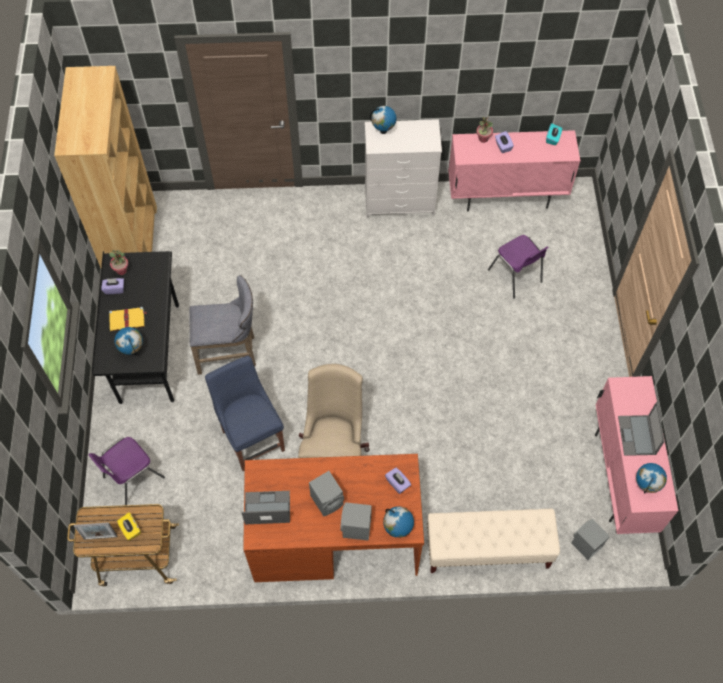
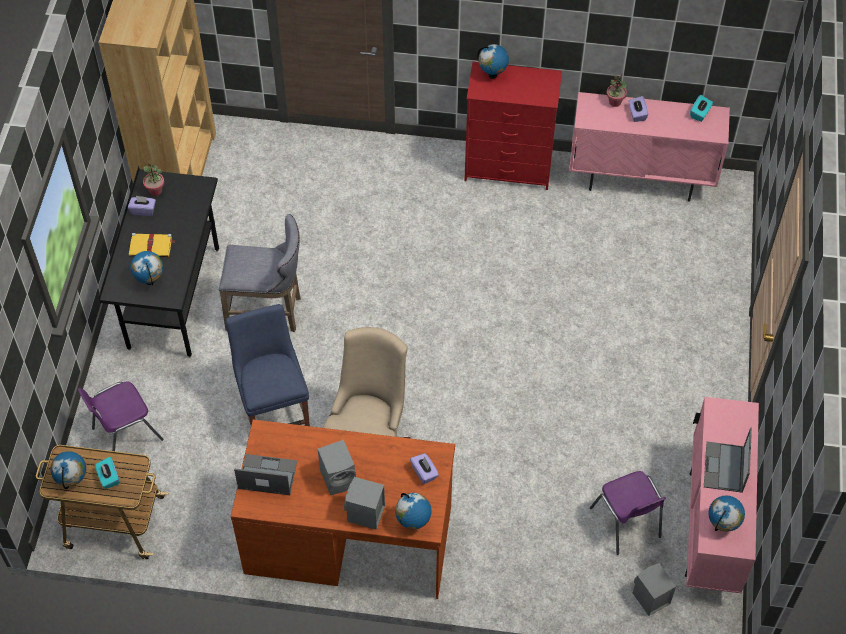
camera: 10 degrees right, 5 degrees down
(100, 537) = (73, 481): picture frame -> globe
(130, 529) = (108, 477): yellow tissue box -> turquoise tissue box
(400, 201) = (509, 167): white dresser -> red dresser
(487, 549) = (528, 583): beige bench -> none
(516, 277) = (632, 276): purple chair -> purple chair (626, 524)

